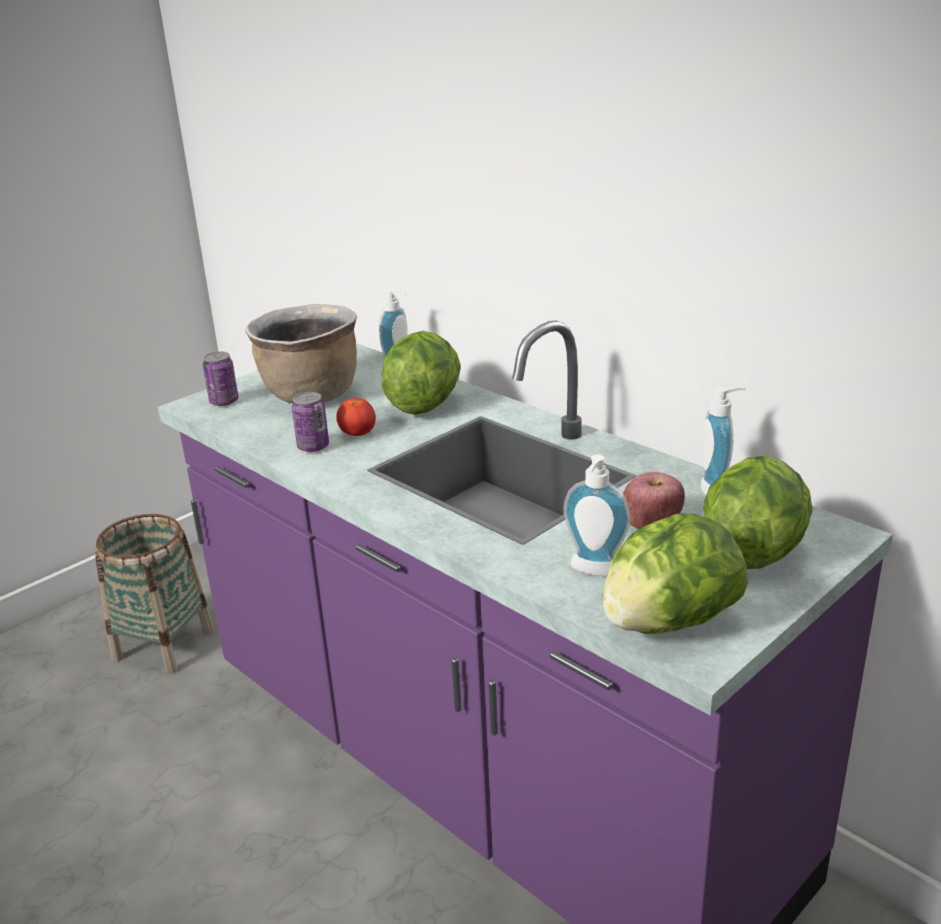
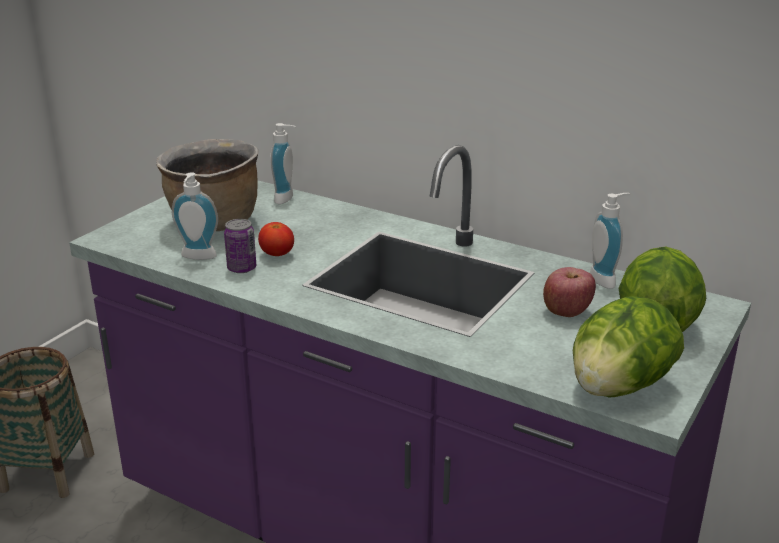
camera: 15 degrees left, 0 degrees up
(224, 401) = (133, 233): can -> none
(424, 405) = (323, 225): lettuce -> none
(594, 572) = (540, 353): soap dispenser -> soap dispenser (197, 257)

